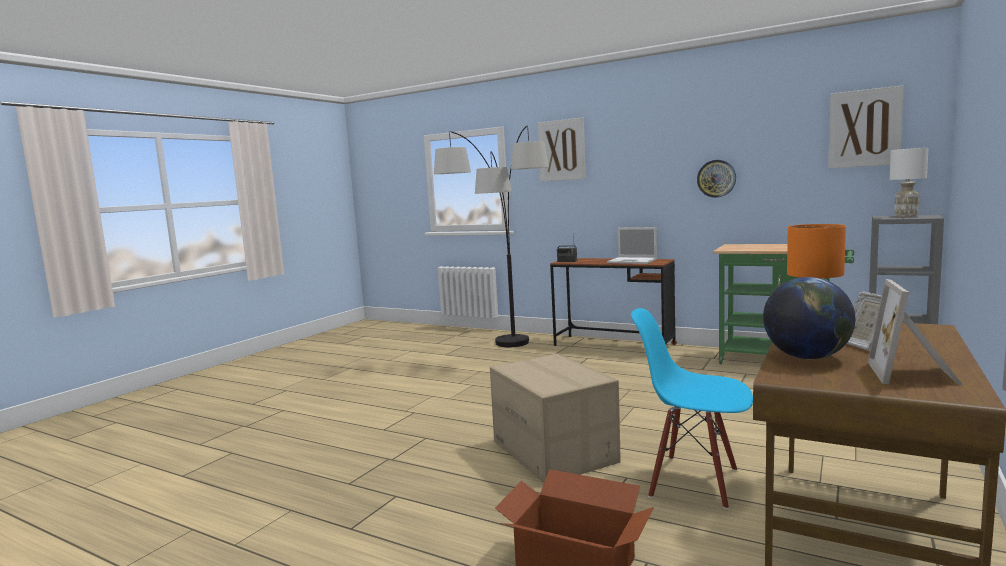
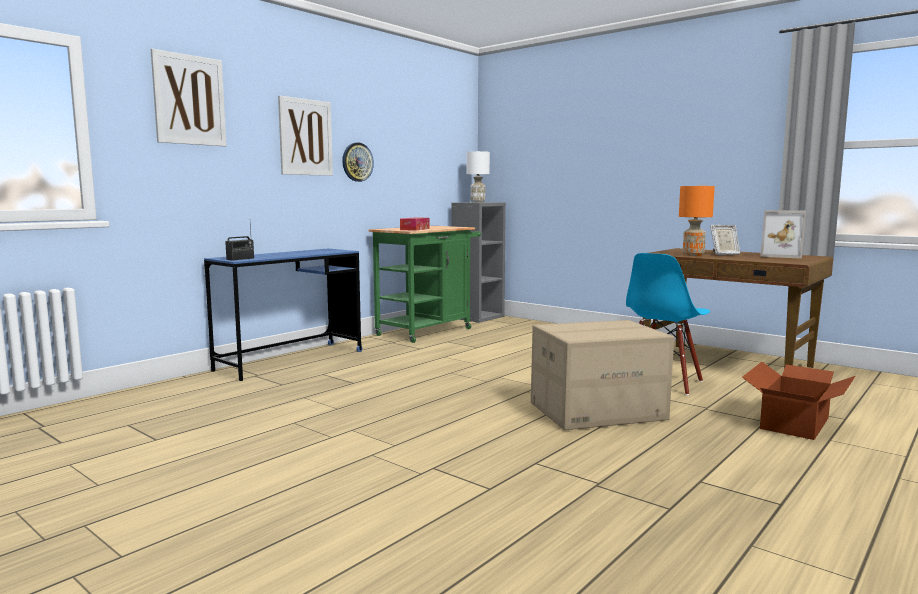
camera: 80 degrees left, 0 degrees up
(505, 354) = (235, 405): floor lamp -> none
(613, 345) = (290, 360): brown desk -> blue desk
(633, 261) = (309, 252): laptop -> none
(744, 248) = (415, 229): none -> tissue box
(807, 357) = (751, 258): globe -> none
(864, 128) = (443, 132): picture -> picture (305, 137)

